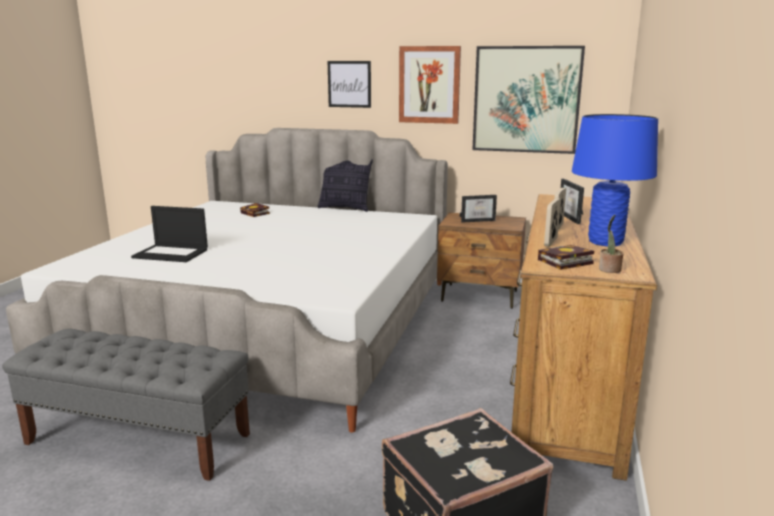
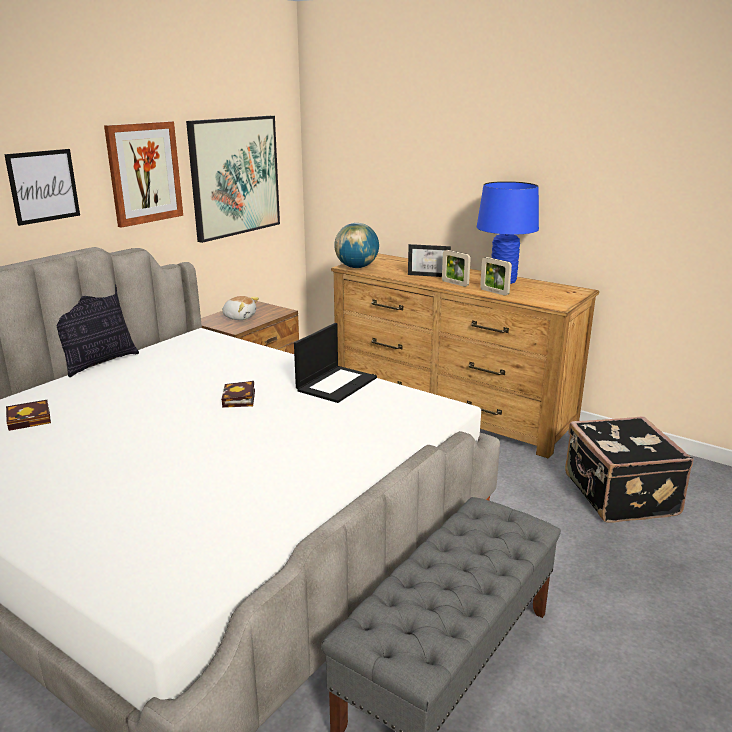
camera: 70 degrees left, 5 degrees up
(172, 253) = (187, 496): laptop -> laptop (336, 384)
(477, 220) = (239, 317): picture frame -> plush toy
(553, 199) = (356, 267): none -> globe
(564, 262) = (548, 298): book -> book (239, 400)
(609, 270) = (569, 293): potted plant -> none

